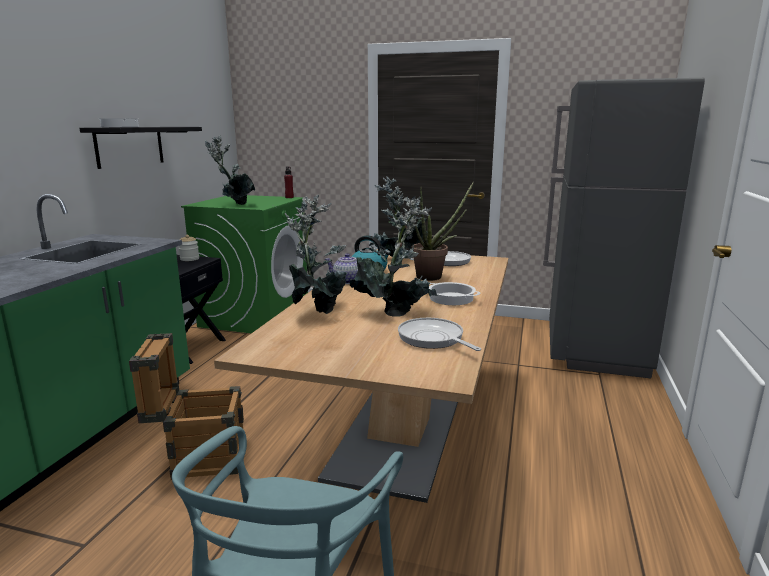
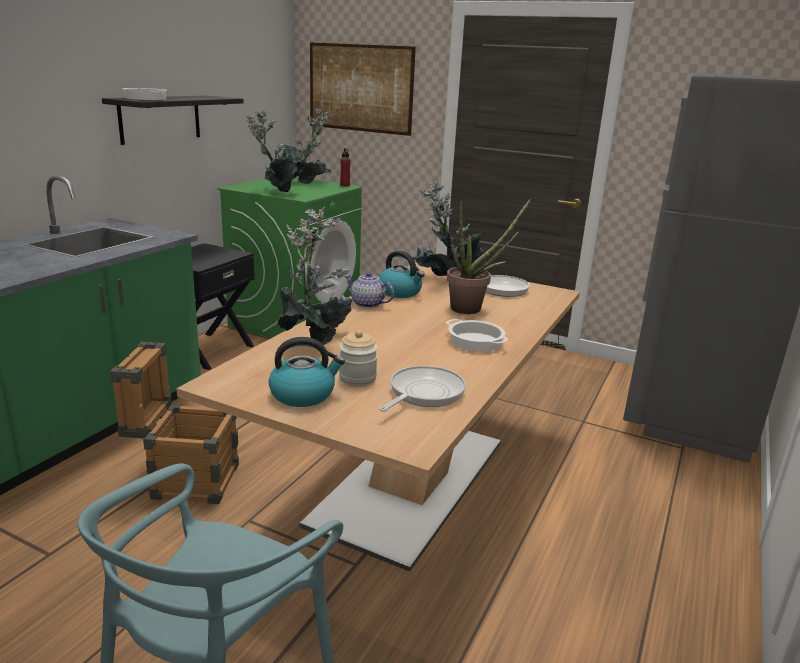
camera: 10 degrees right, 5 degrees up
(189, 259) = (219, 251): jar -> jar (357, 378)
(293, 118) = (360, 88): none -> picture
(332, 351) = (303, 394): none -> kettle
(395, 311) = (400, 351): potted plant -> potted plant (307, 182)
(433, 339) = (423, 393): frying pan -> frying pan turned 60 degrees clockwise

